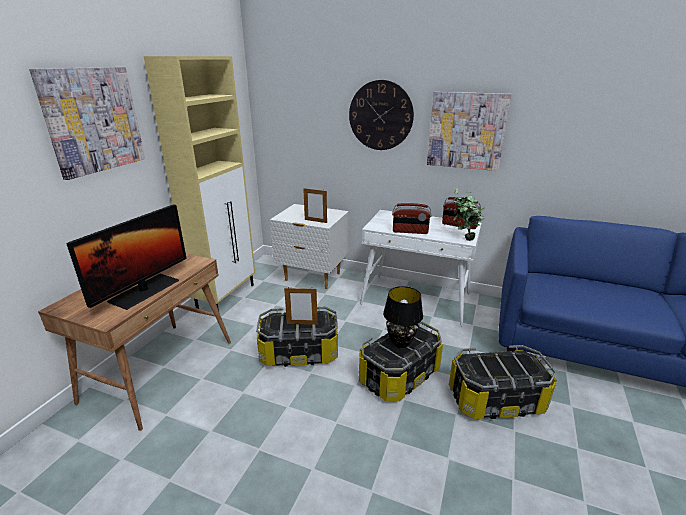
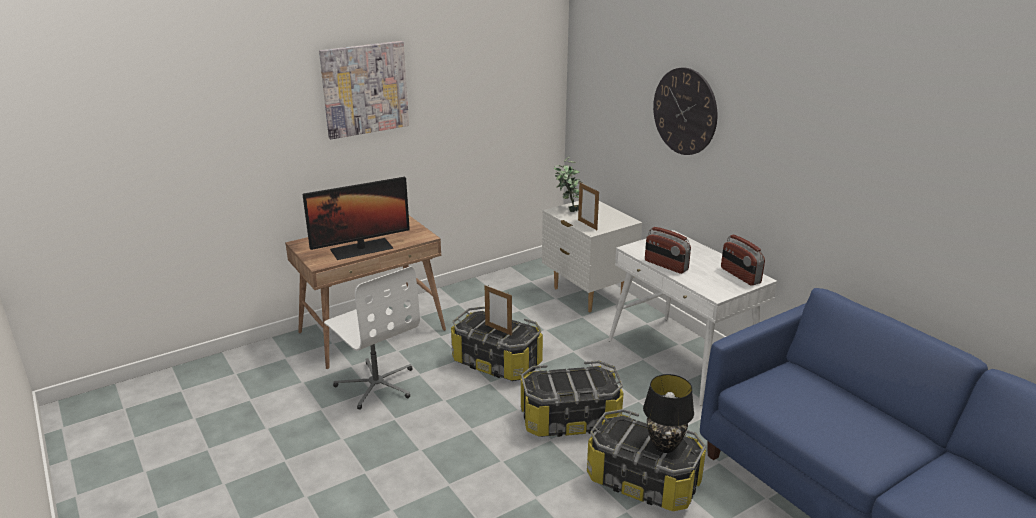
camera: 35 degrees right, 0 degrees up
(209, 421) = (376, 384): none -> white office chair
(227, 296) = (481, 286): beige cabinet -> none
(400, 343) = (570, 380): black table lamp -> black table lamp (664, 446)
(463, 239) = (714, 292): potted plant -> potted plant (568, 210)
(466, 131) = (770, 153): picture -> none

